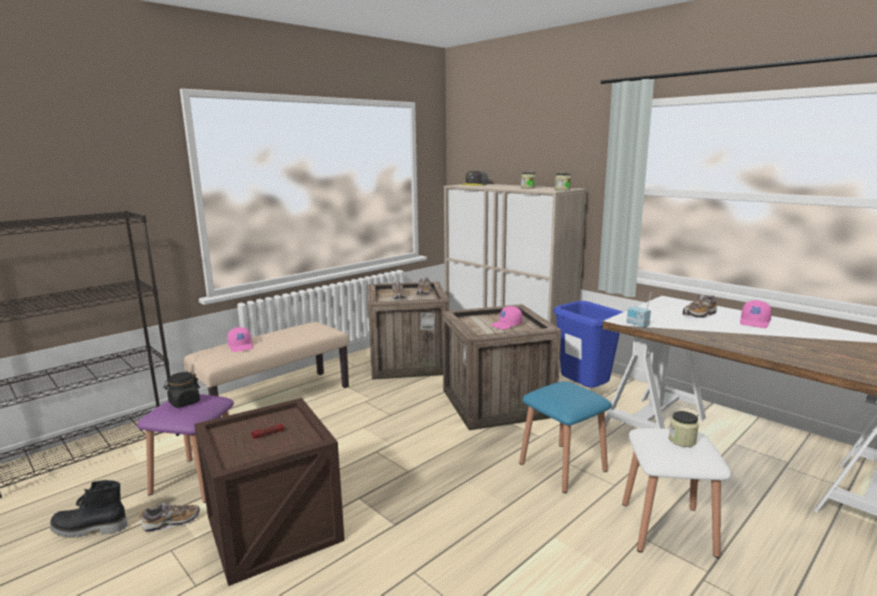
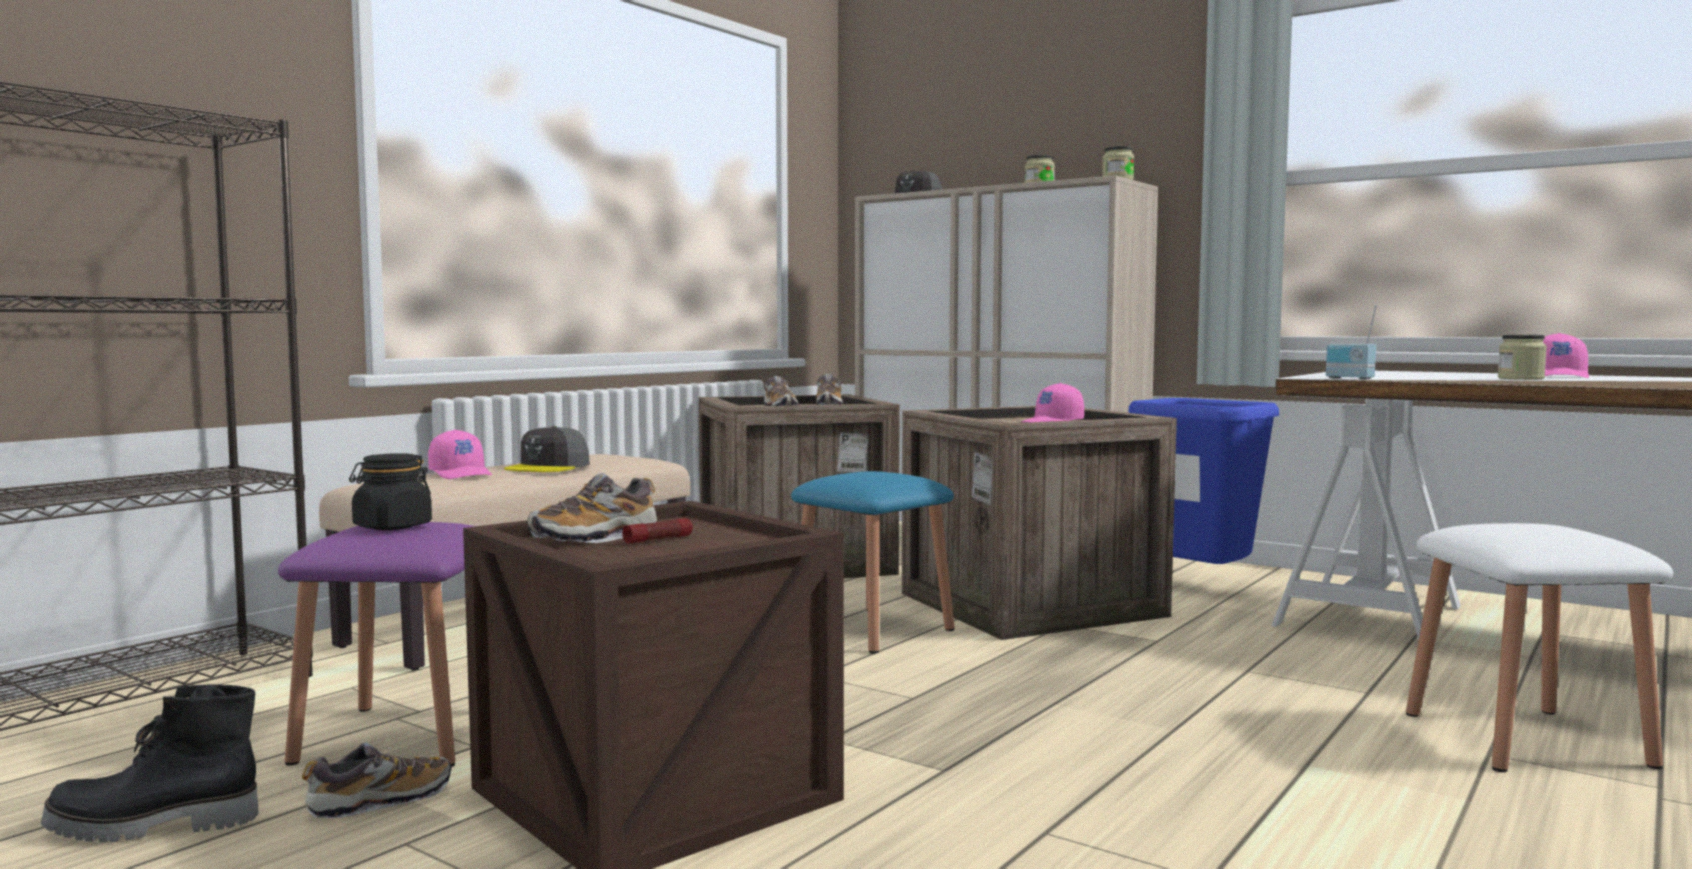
camera: 10 degrees left, 10 degrees down
(281, 339) = (548, 467): none -> grey cap
(562, 467) = (1241, 675): blue stool -> blue stool (872, 629)
(682, 440) = (1546, 528): jar -> jar (1521, 378)
(699, 315) = (1446, 375): shoe -> shoe (595, 538)

